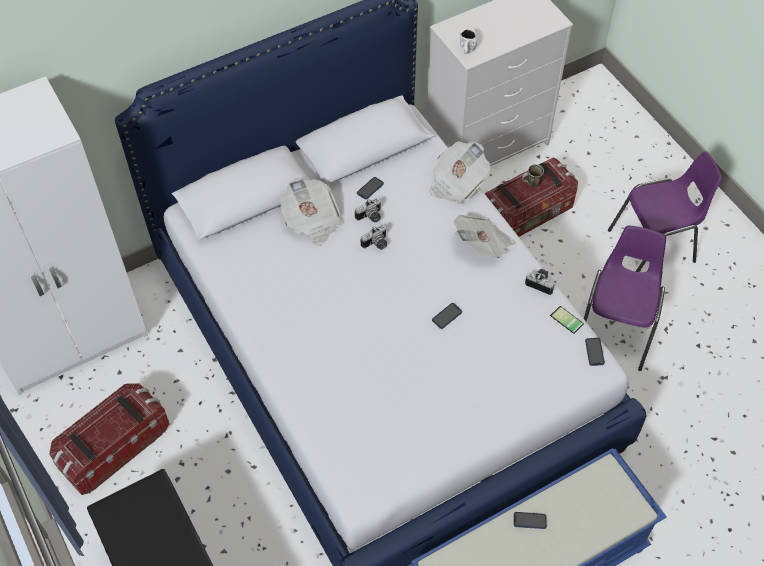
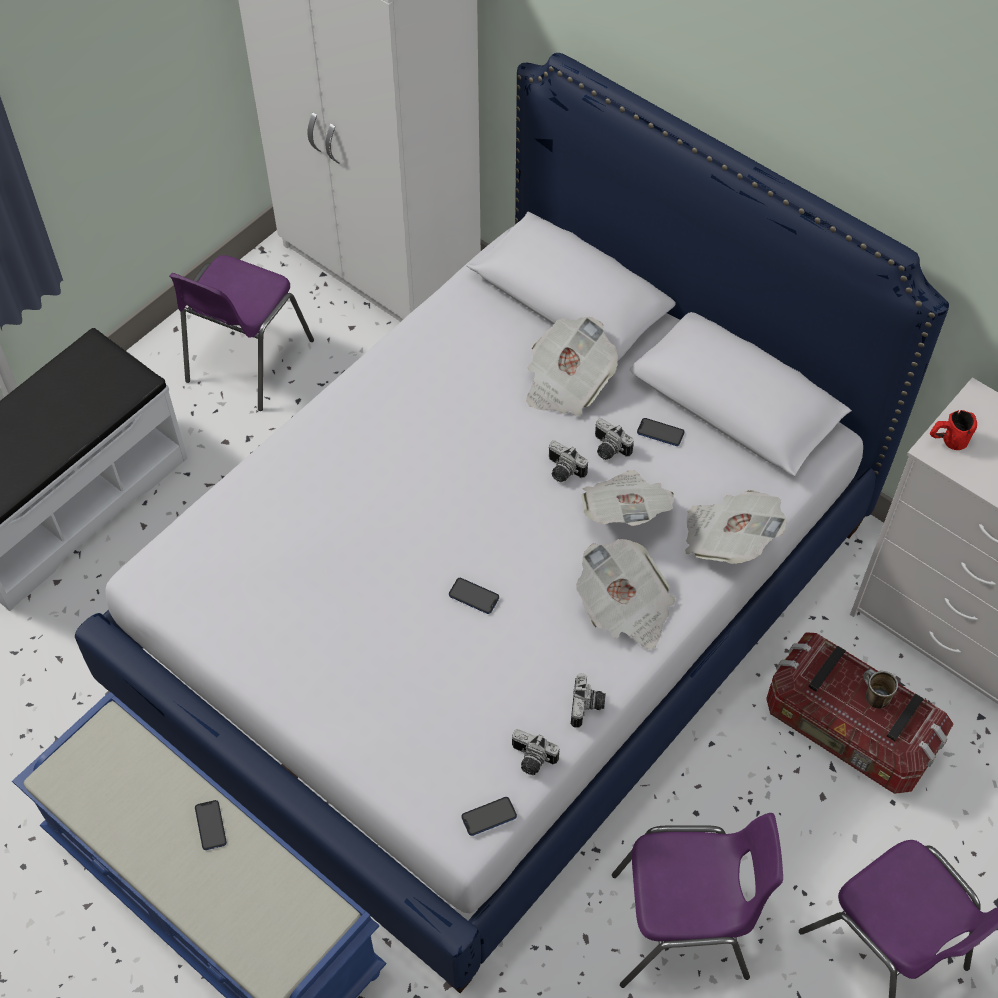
camera: 70 degrees right, 0 degrees up
(114, 447) = (246, 362): storage box -> purple chair
(418, 224) = (625, 512): none -> newspaper
(467, 51) = (947, 441): white mug -> red mug
(565, 321) = (531, 760): phone -> camera

